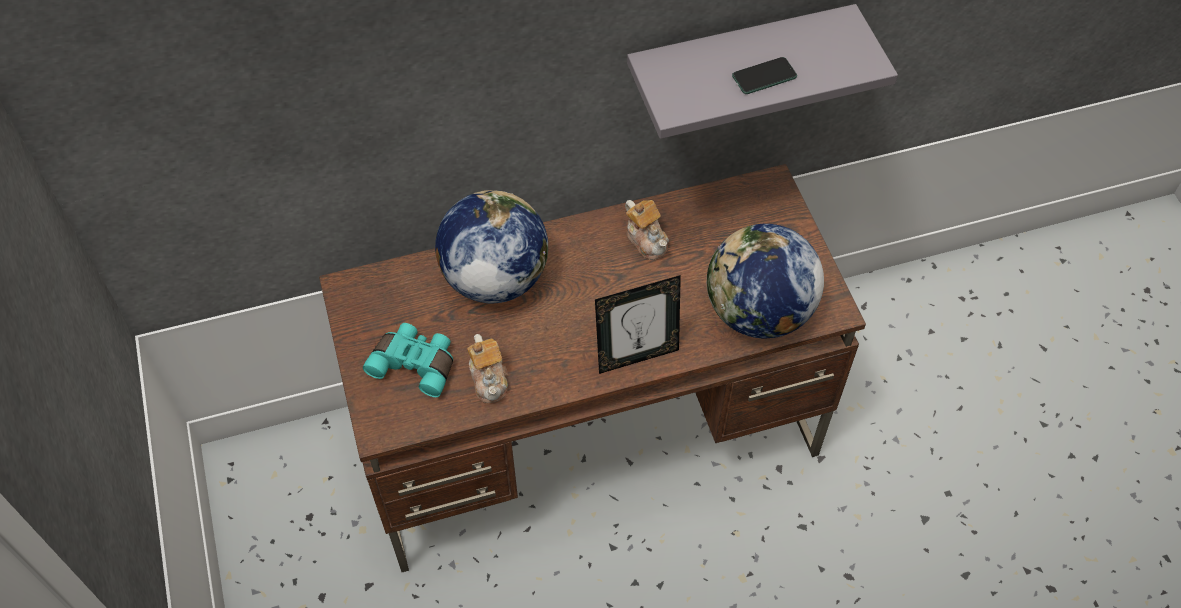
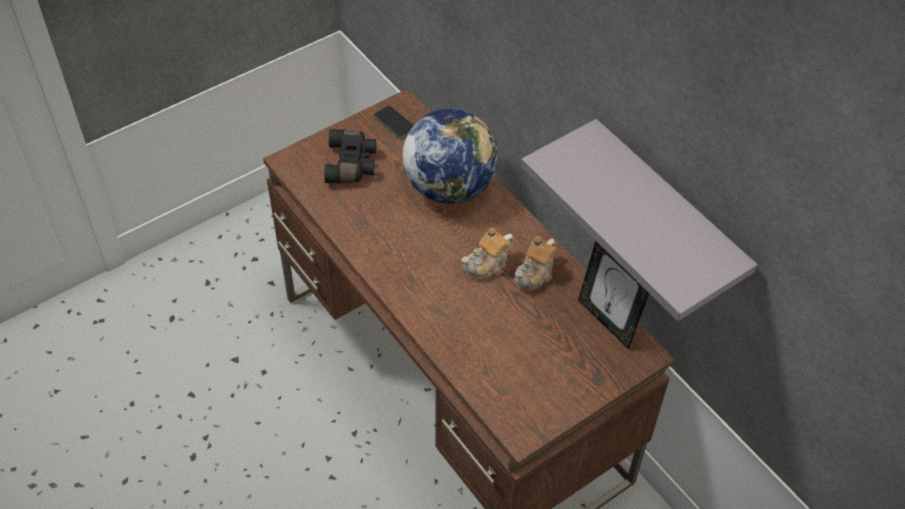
camera: 70 degrees right, 5 degrees down
(415, 364) = (352, 164): turquoise binoculars -> black binoculars
(489, 379) = (355, 210): teapot -> teapot (487, 266)
(636, 356) = (413, 297): picture frame -> picture frame (607, 321)
(758, 313) = (493, 373): globe -> none
(764, 77) = (619, 213): phone -> phone (394, 122)

